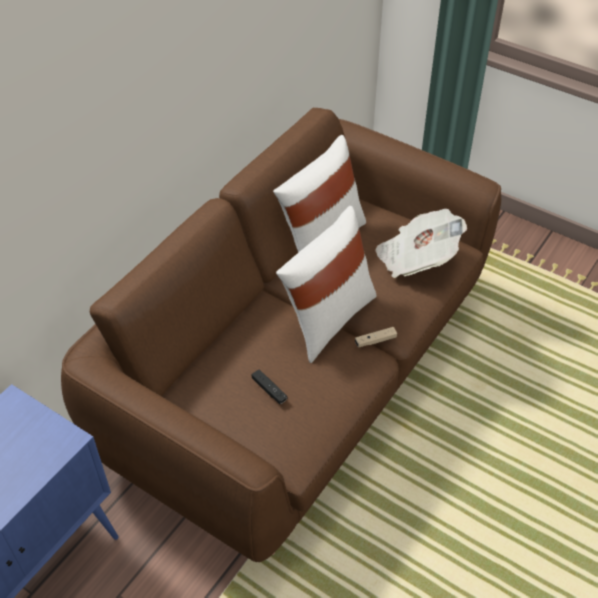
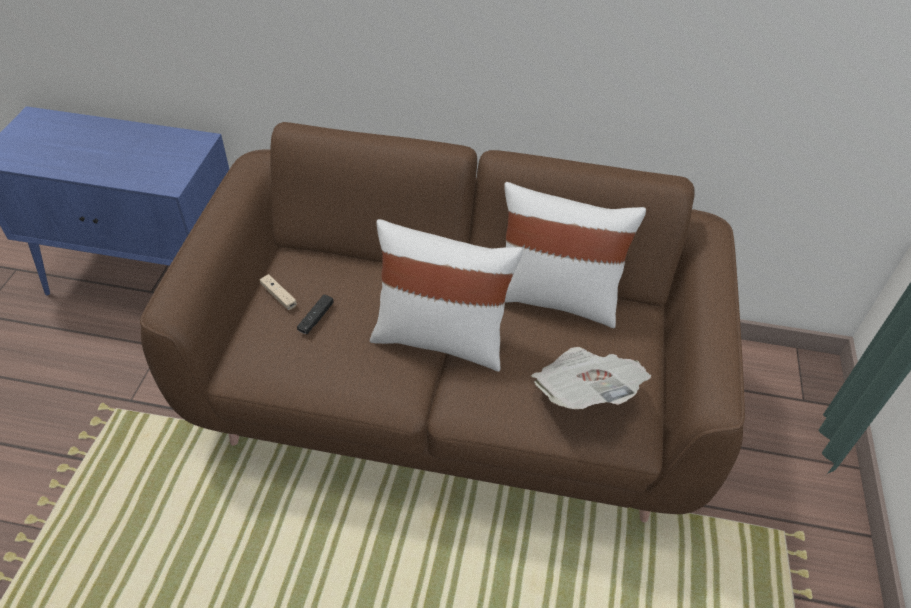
camera: 65 degrees right, 0 degrees up
(375, 341) = (430, 390): beige game controller -> beige game controller (279, 296)

